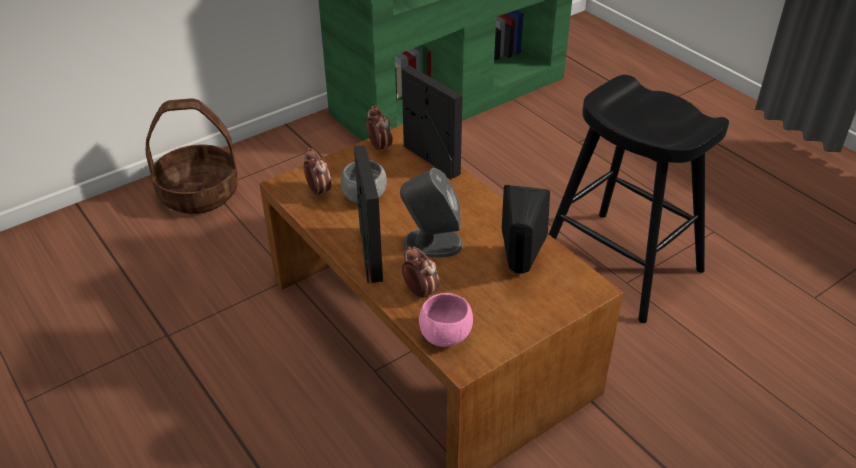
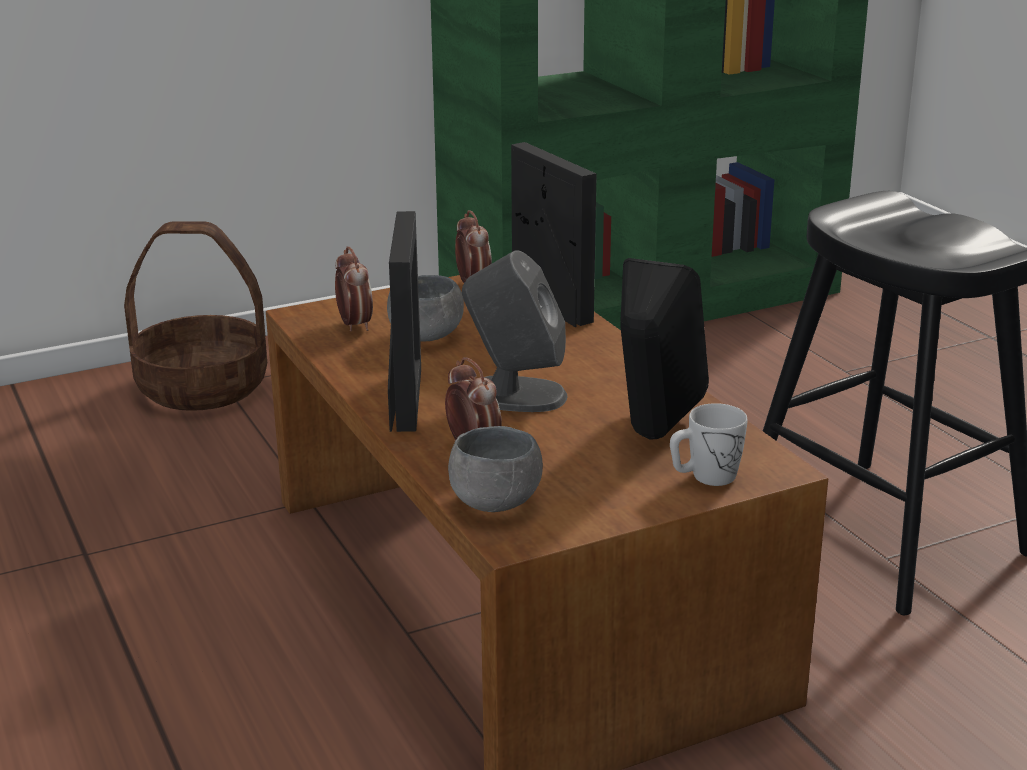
camera: 10 degrees right, 15 degrees down
(445, 335) = (495, 502): pink bowl -> grey bowl
(556, 300) = (705, 477): none -> white mug

